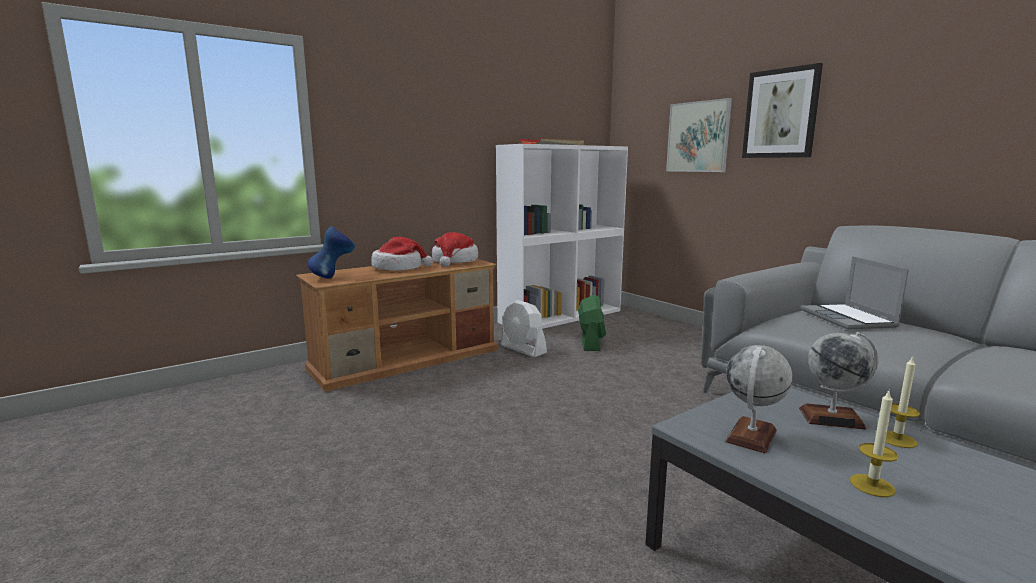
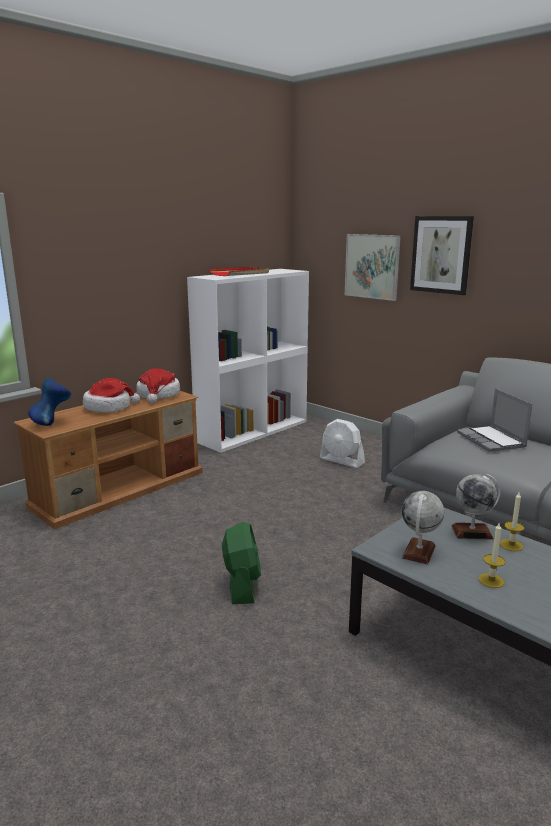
camera: 10 degrees left, 5 degrees up
(523, 349) = (225, 470): white fan -> white fan (342, 461)
(591, 343) = (285, 459): green fan -> green fan (242, 584)

